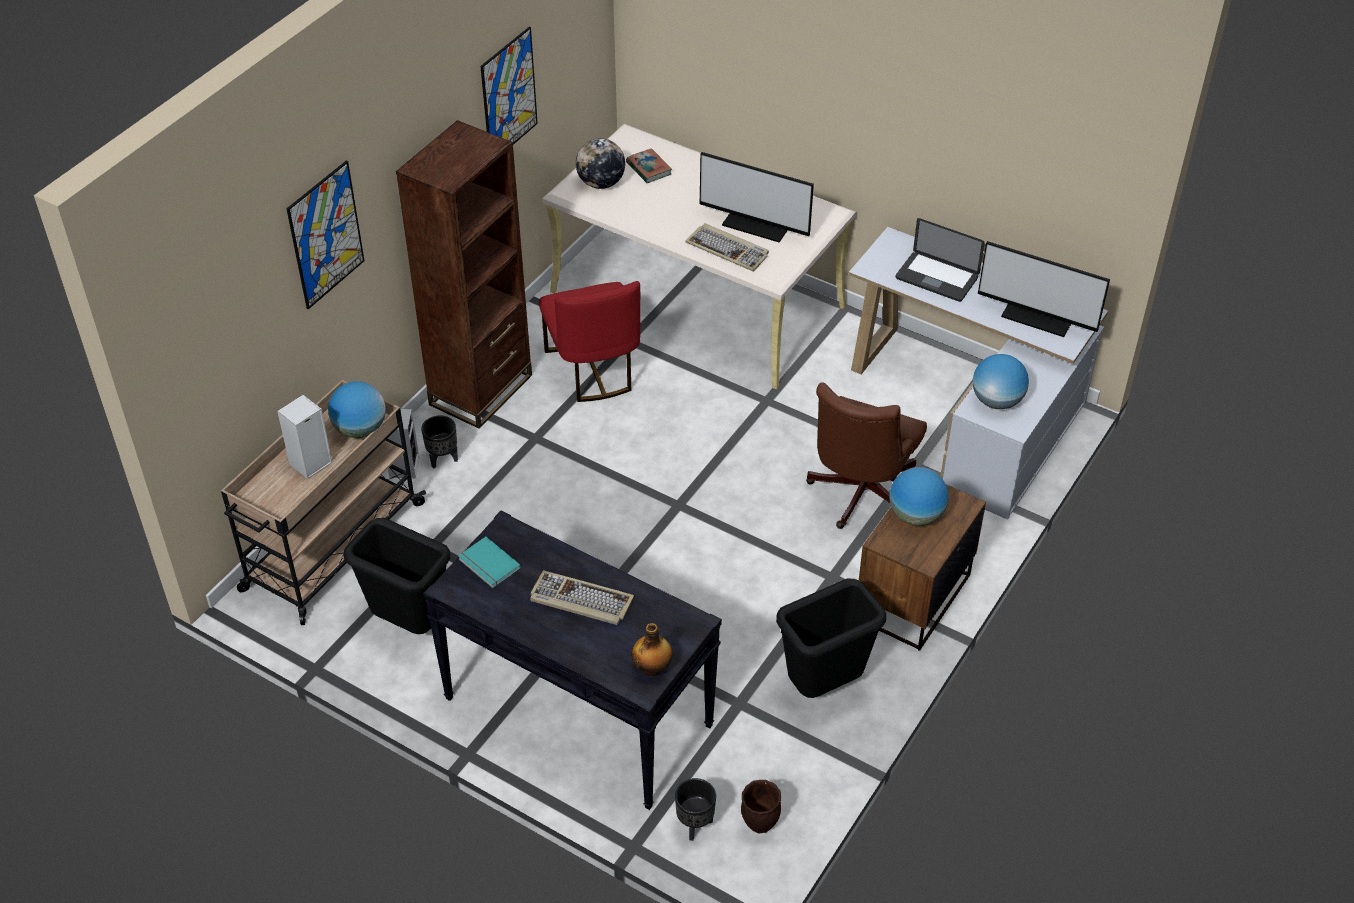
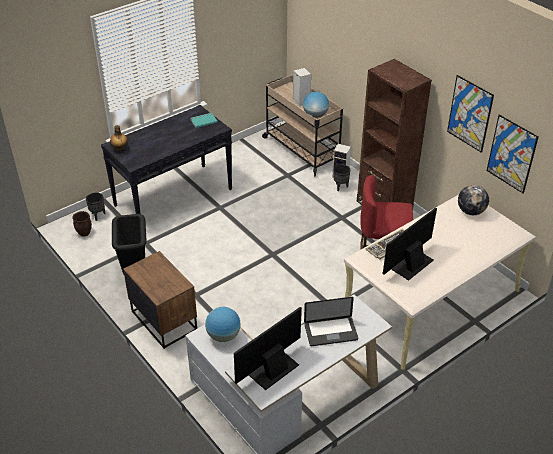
camera: 110 degrees right, 5 degrees down
(326, 235) = (361, 43): picture -> picture (511, 154)
(408, 624) = (248, 162): black trash can -> none
(580, 601) = (167, 139): keyboard -> none
(648, 168) = (480, 233): book -> none
(859, 496) = (242, 323): brown office chair -> none
(915, 516) = (164, 275): globe -> none
(936, 278) = (331, 332): laptop -> laptop turned 150 degrees counterclockwise

